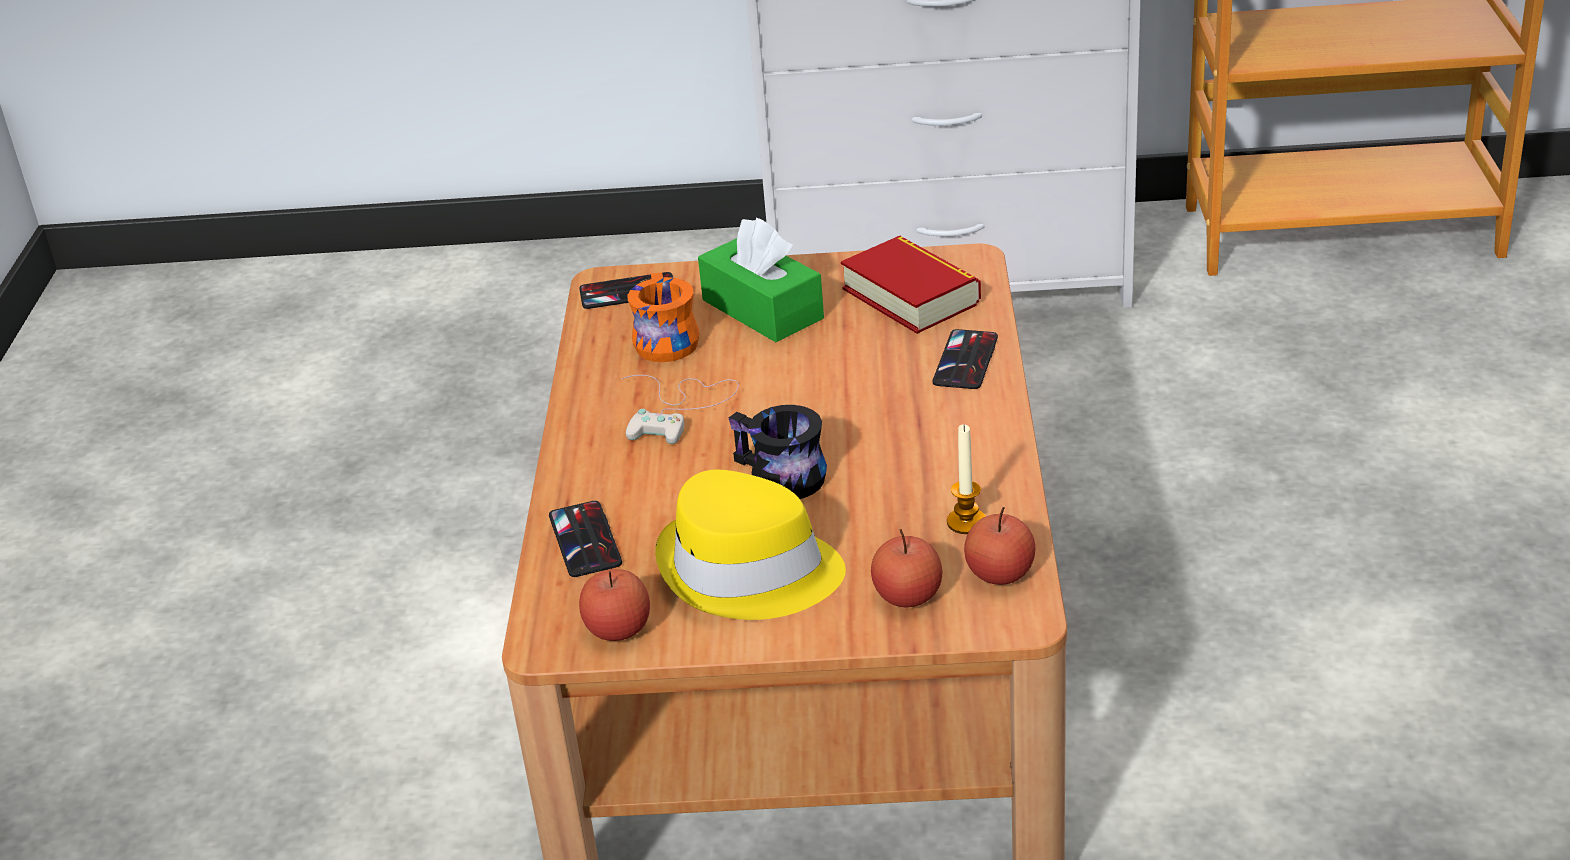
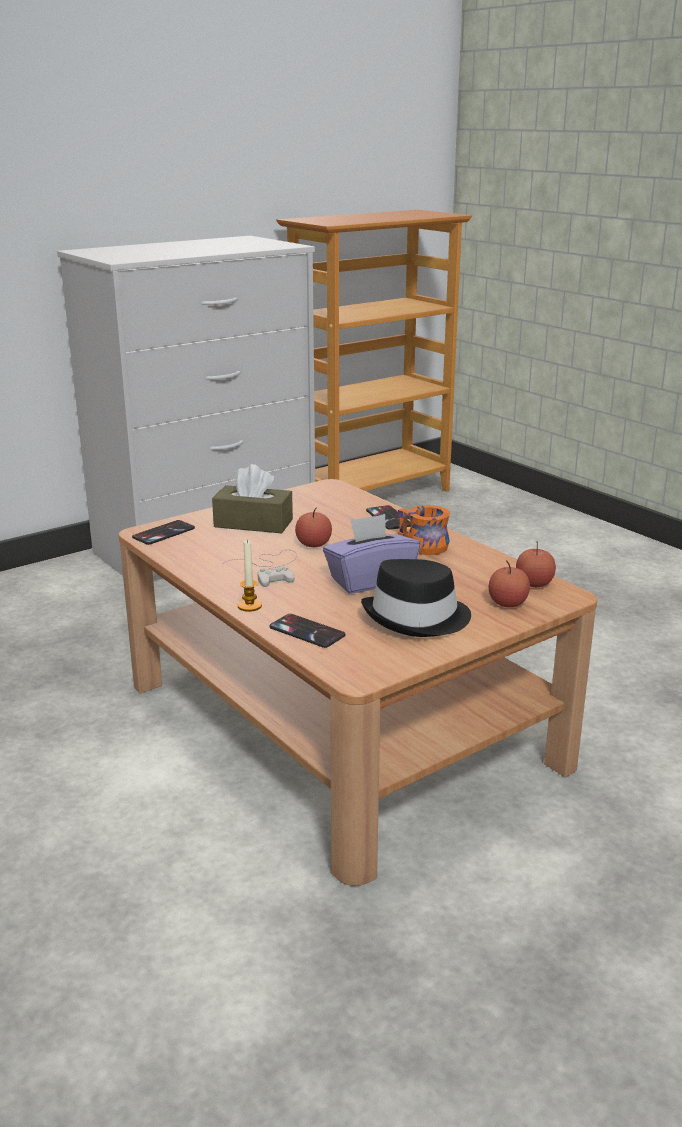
camera: 40 degrees left, 10 degrees down
(618, 629) = (387, 660): apple -> apple (313, 544)
(660, 340) = (215, 546): orange mug -> orange mug (420, 546)
(749, 573) = (417, 618): yellow hat -> black hat
(762, 309) = (253, 523): green tissue box -> brown tissue box
(776, 479) = (370, 581): black mug -> purple tissue box
(911, 296) = (323, 503): book -> none
(966, 522) = (487, 571): candle -> candle (249, 606)

